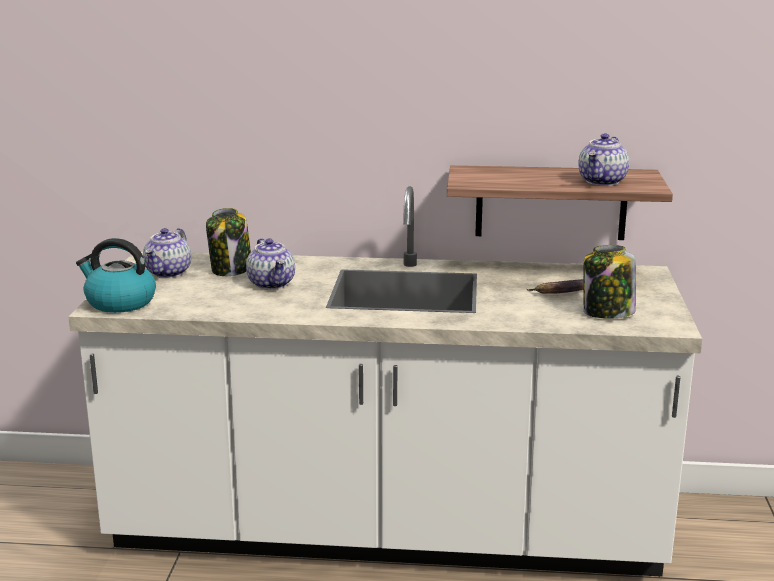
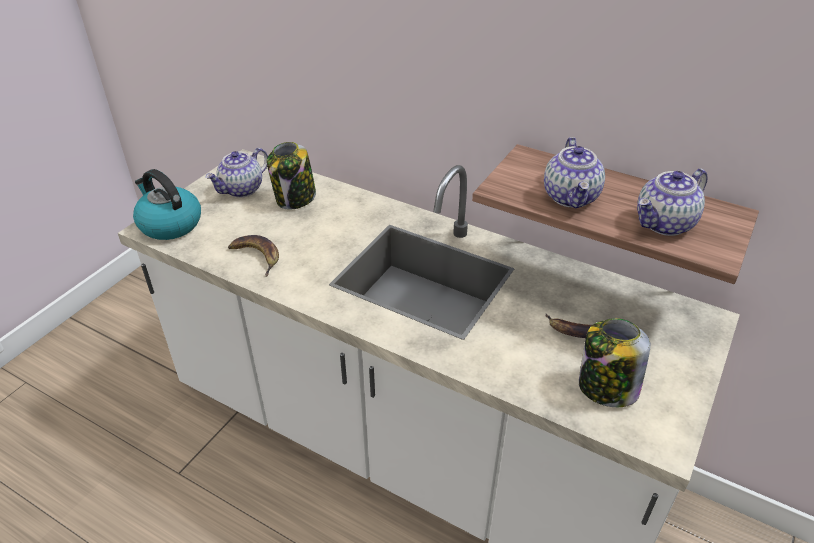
camera: 25 degrees right, 20 degrees up
(237, 305) = (257, 256): none -> banana
(272, 284) = (311, 231): teapot -> teapot (571, 197)

